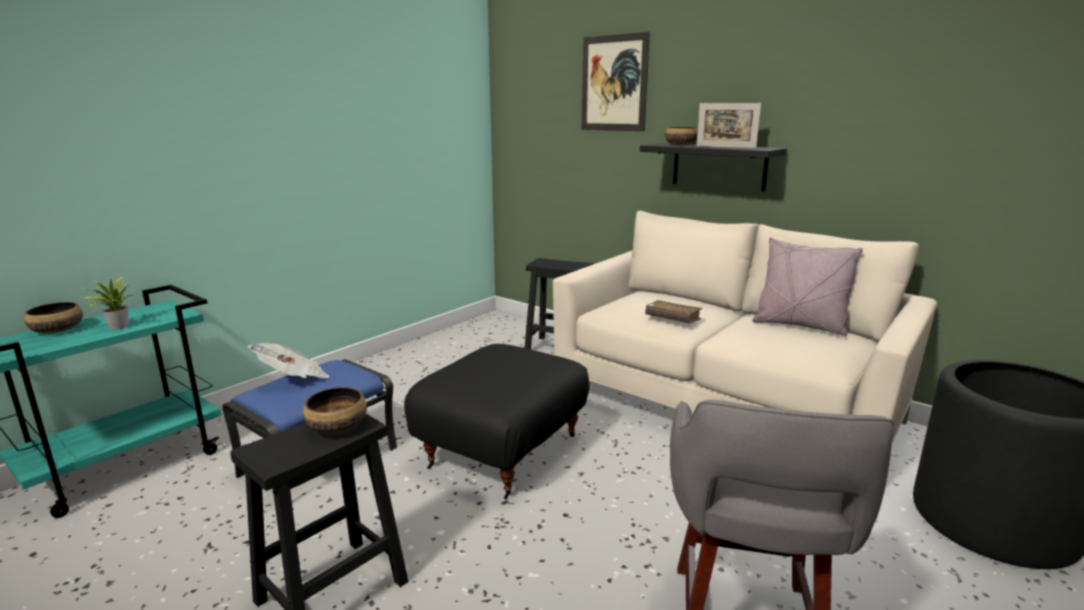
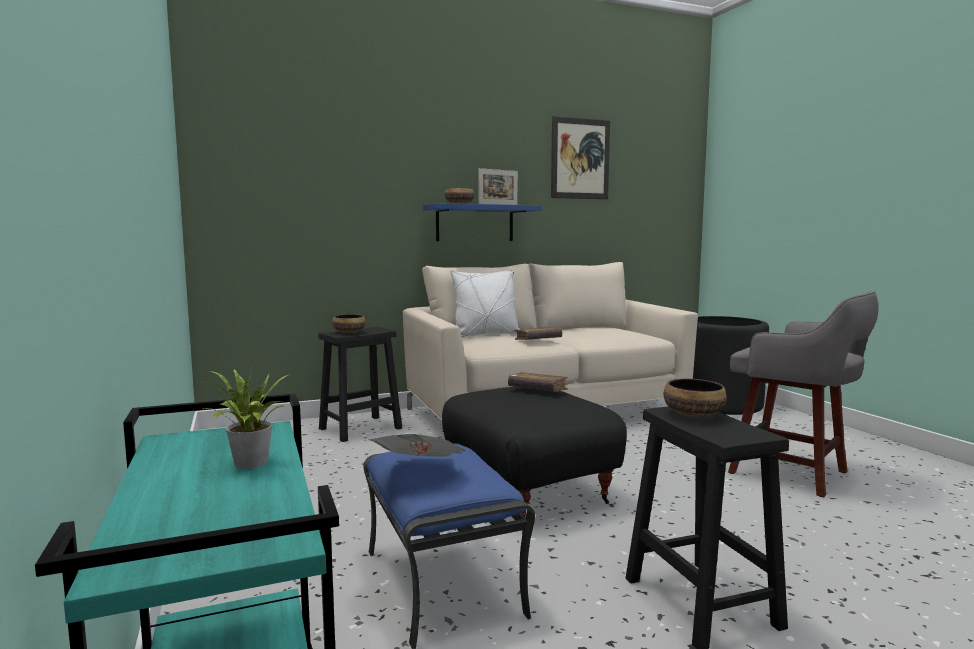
camera: 60 degrees left, 10 degrees down
(58, 330) = (161, 506): bowl -> bowl (349, 332)
(529, 365) = (537, 390): none -> brown book
(614, 83) = (366, 148): picture -> picture (580, 159)
(661, 297) = (485, 335): none -> white pillow
(719, 166) = (474, 223): black shelf -> blue shelf
(799, 326) = (590, 328): purple pillow -> none

